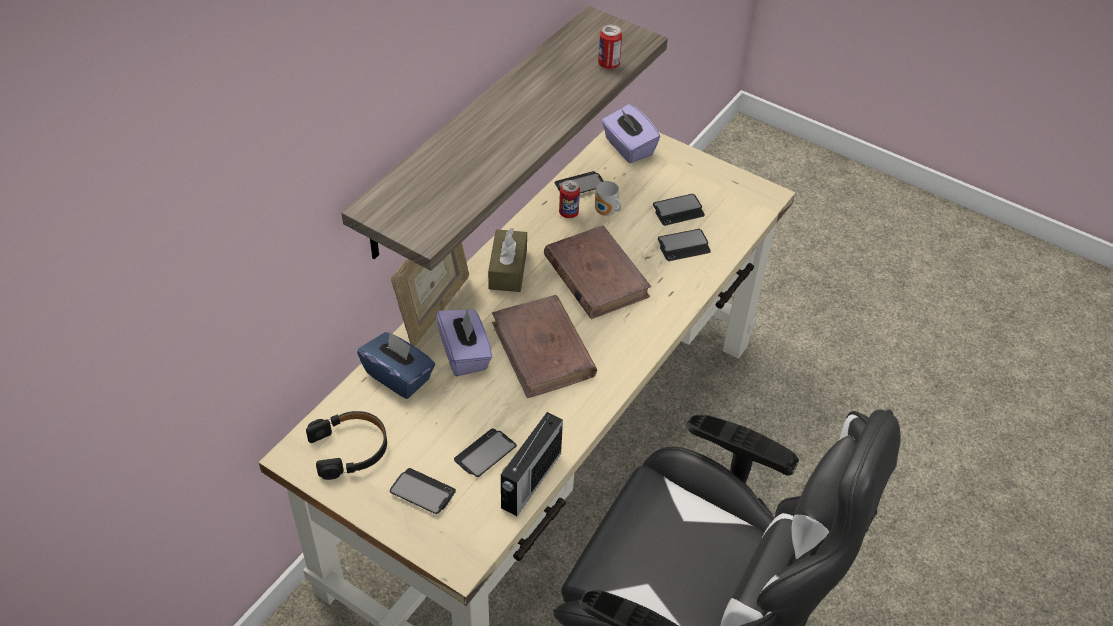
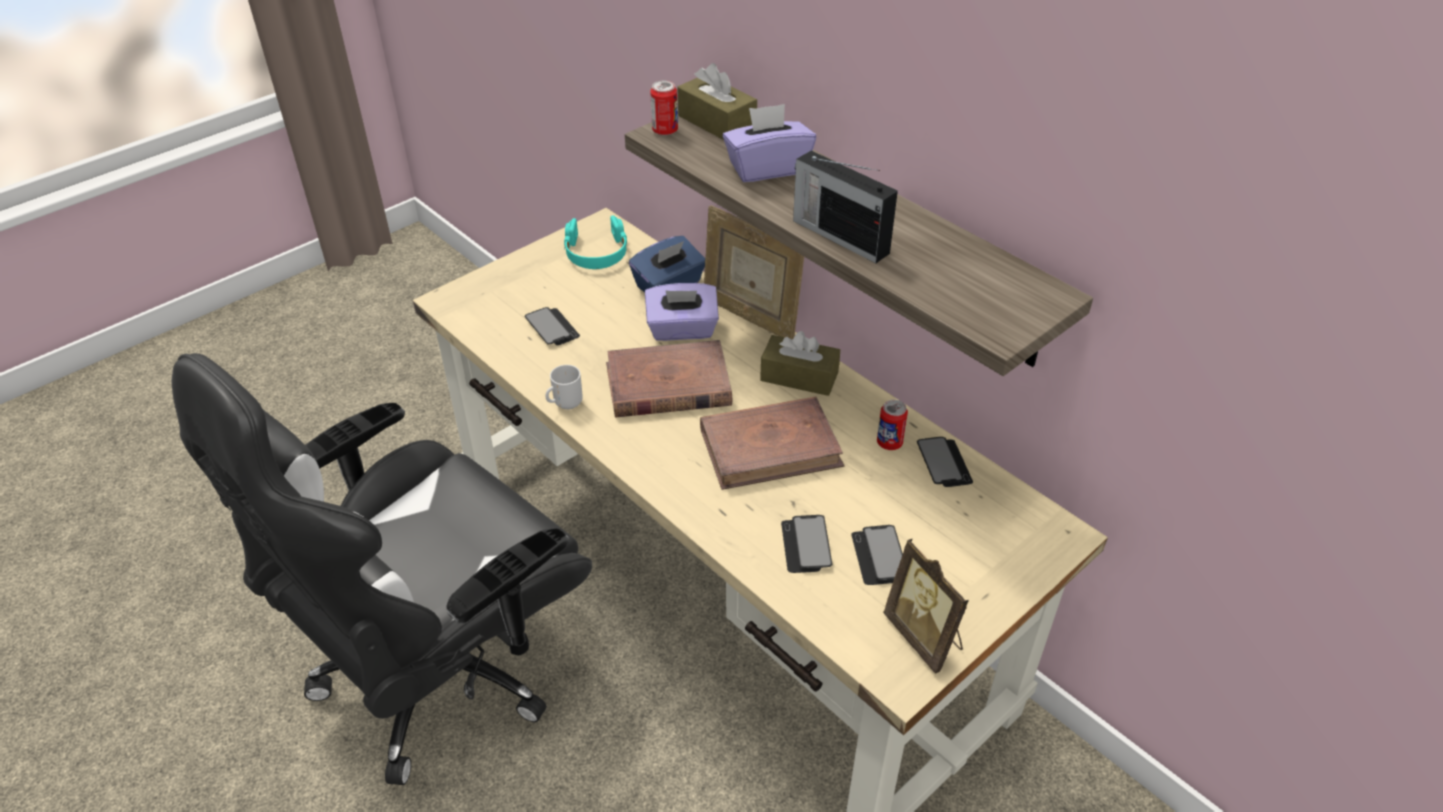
camera: 105 degrees right, 5 degrees down
(350, 449) = (596, 252): black headphones -> turquoise headphones
(396, 200) = (717, 122): none -> brown tissue box
(422, 492) = (529, 287): phone -> none
(530, 481) = (505, 351): radio -> radio (839, 236)
(606, 213) = (885, 479): mug -> mug (566, 404)
(608, 64) = (939, 291): can -> can (665, 131)
(628, 147) = (1025, 530): purple tissue box -> purple tissue box (767, 168)
(733, 187) = (925, 637): none -> picture frame

